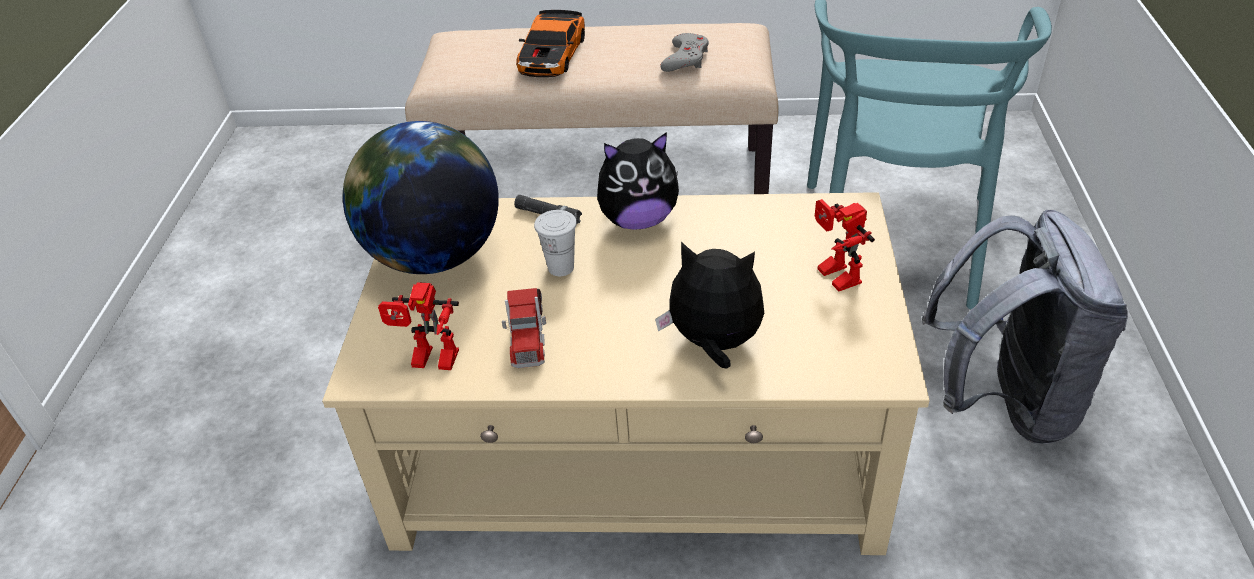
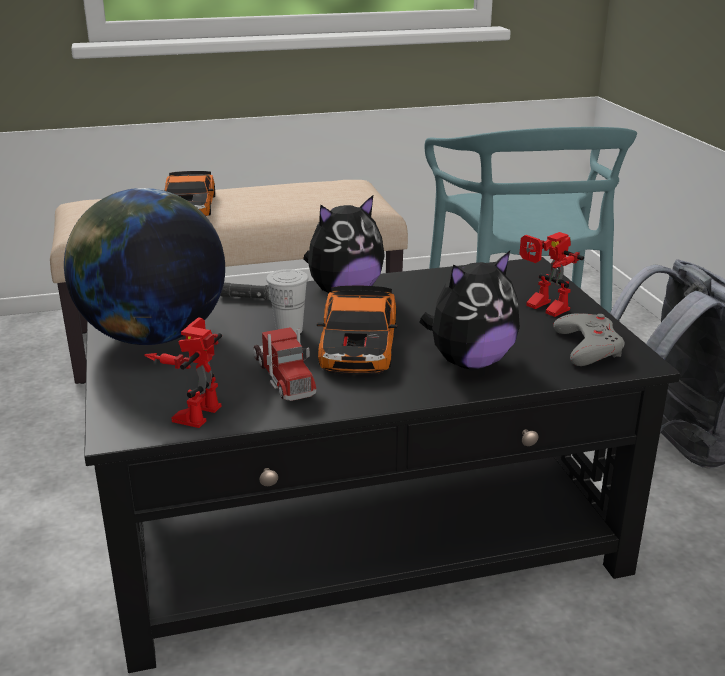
camera: 20 degrees left, 15 degrees down
(430, 362) = (193, 410): toy robot -> toy robot turned 120 degrees clockwise
(618, 299) = (359, 344): none -> toy car
(640, 446) = (364, 531): beige coffee table -> black coffee table
(686, 58) = (316, 200): grey game controller -> grey game controller (588, 347)
(714, 344) = (469, 362): plush toy -> plush toy turned 150 degrees clockwise

